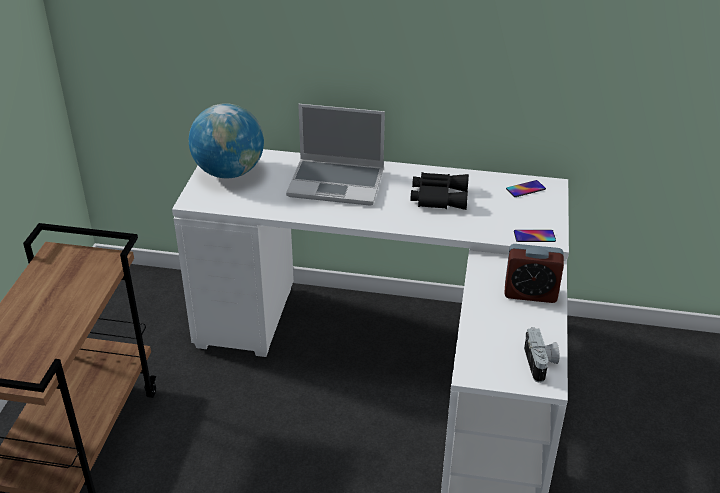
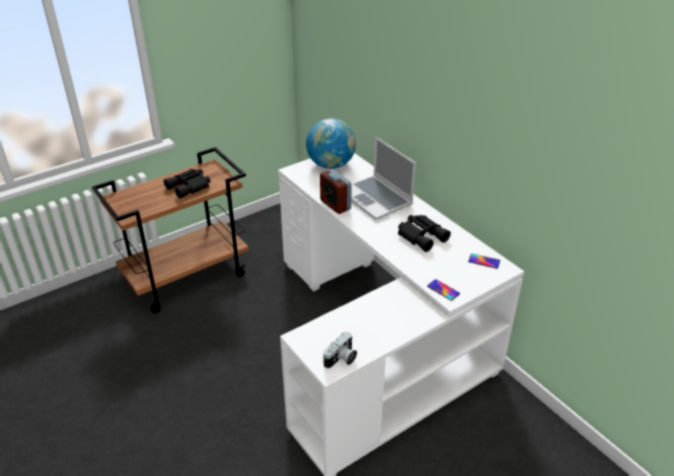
camera: 45 degrees right, 0 degrees up
(67, 294) = (189, 187): none -> black binoculars
(530, 293) = (397, 321): alarm clock -> alarm clock (335, 205)

